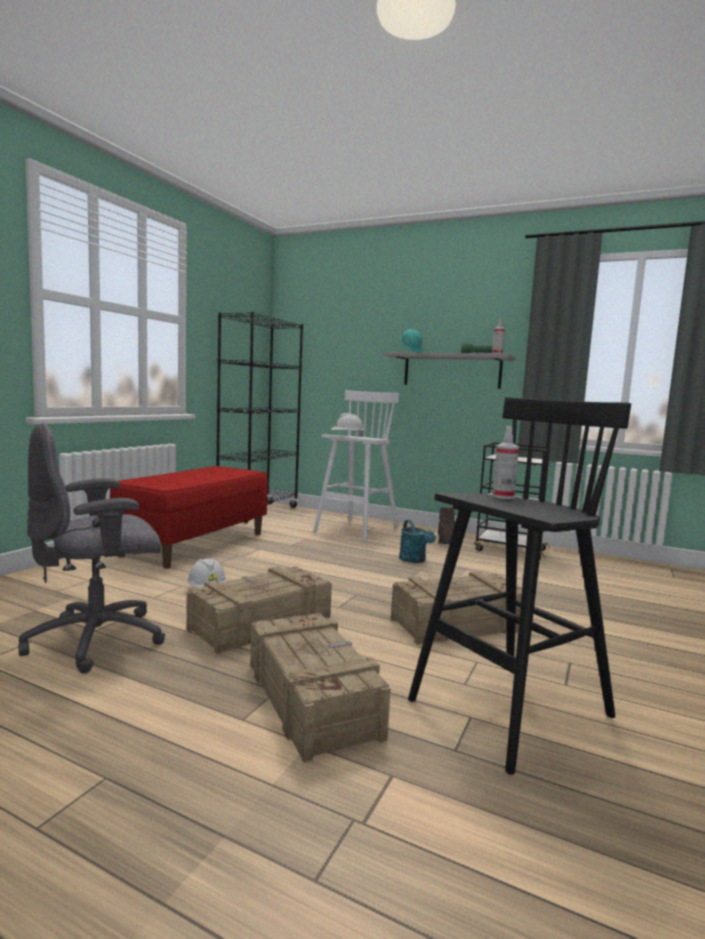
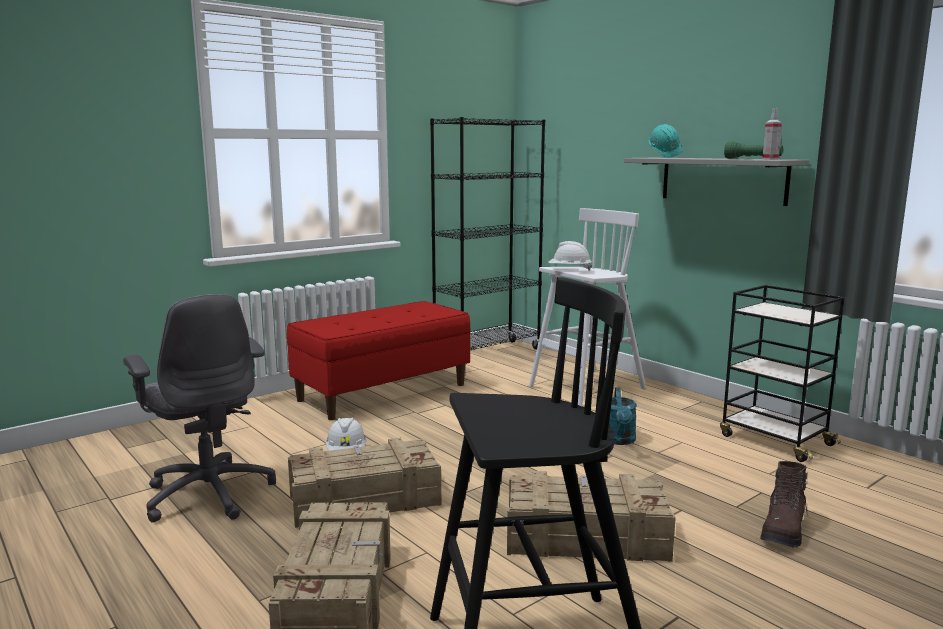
camera: 25 degrees right, 5 degrees up
(99, 640) = (209, 493): grey office chair -> grey office chair turned 120 degrees counterclockwise
(446, 541) = (694, 416): brown boot -> brown boot (783, 531)
(503, 496) = (533, 404): spray bottle -> none

